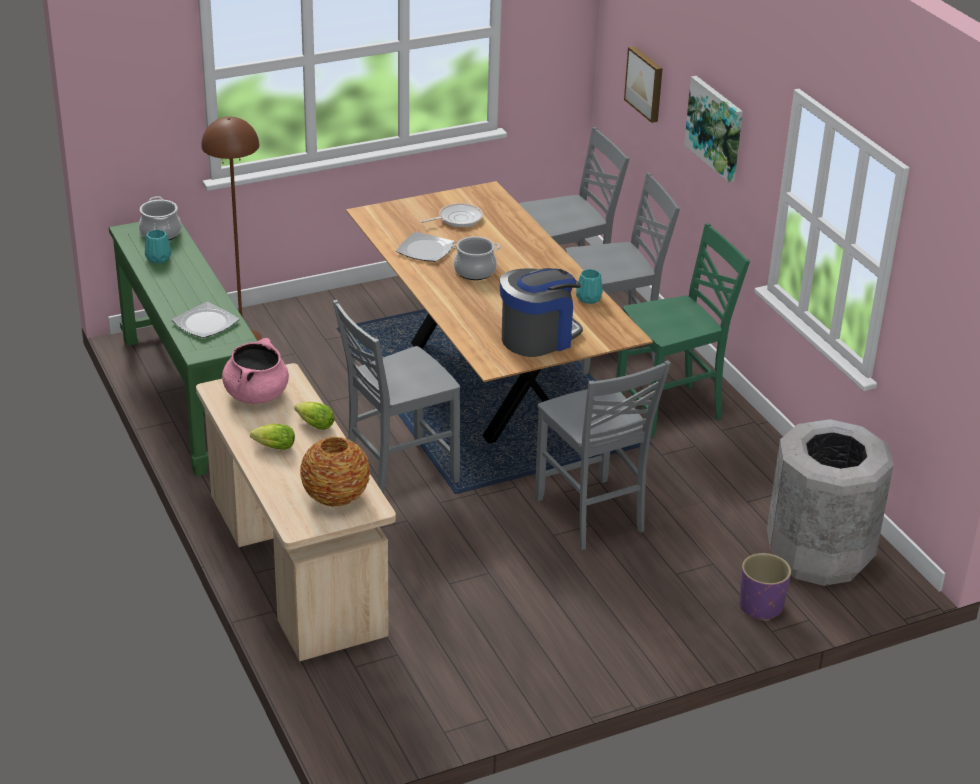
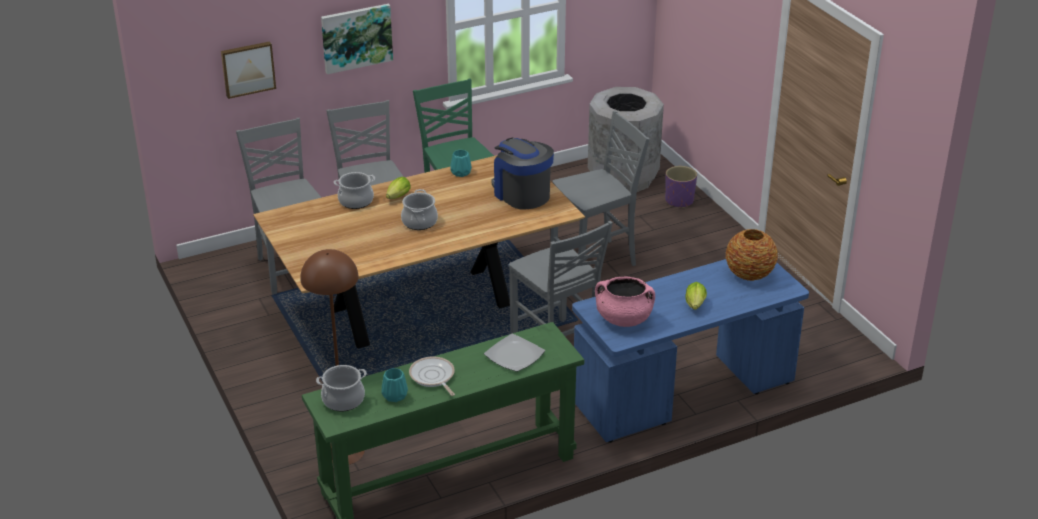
camera: 90 degrees left, 0 degrees up
(295, 567) = (684, 393): beige desk -> blue desk
(313, 425) = (660, 289): lettuce -> lettuce (397, 198)
(424, 250) = (382, 246): plate -> none
(457, 219) = (325, 231): frying pan -> frying pan (433, 377)
(521, 234) = (356, 201): none -> cooking pot

